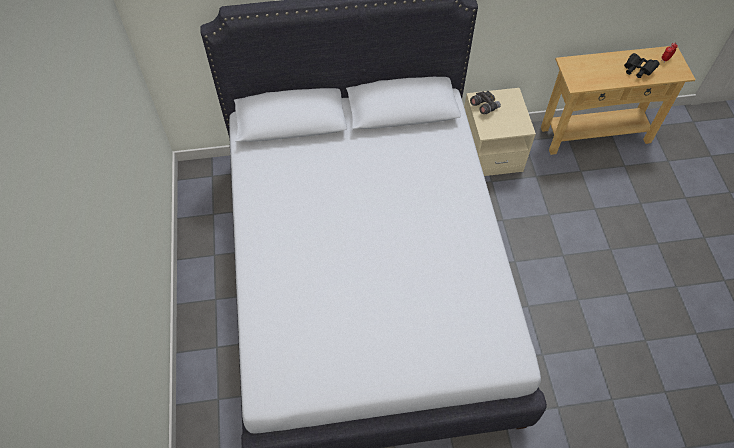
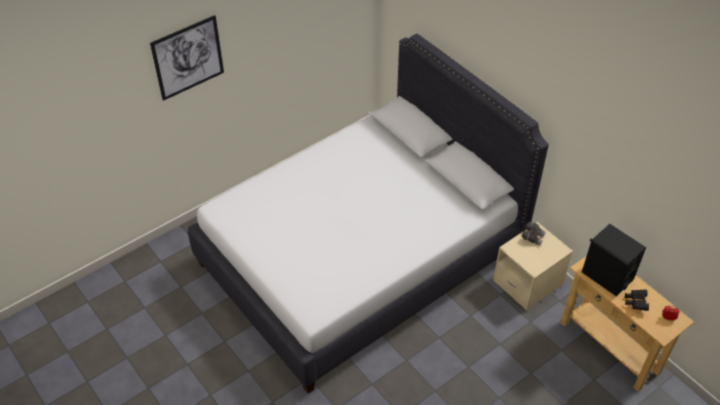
camera: 60 degrees right, 10 degrees down
(76, 269) = (188, 58): none -> picture
(595, 72) = (607, 276): none -> black speaker

